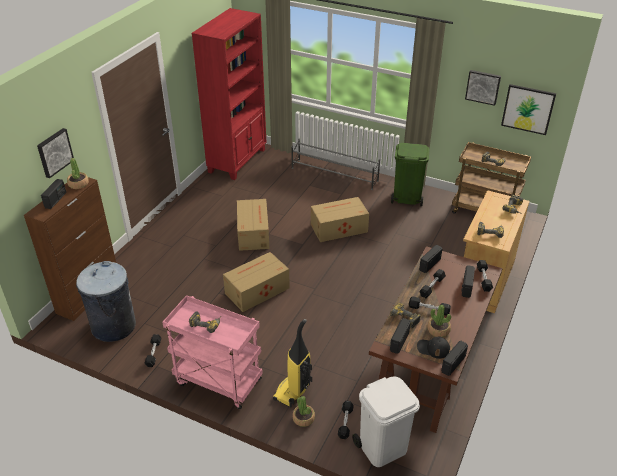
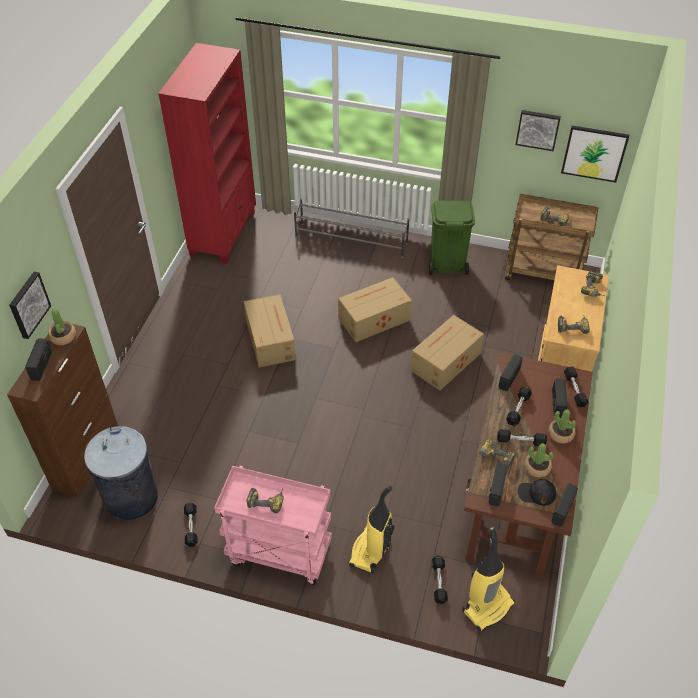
camera: 10 degrees left, 10 degrees up
(256, 291) = (294, 422): cardboard box -> cardboard box (444, 362)
(303, 418) = (390, 584): potted plant -> potted plant (561, 434)
(383, 447) = (487, 606): white trash can -> vacuum cleaner

